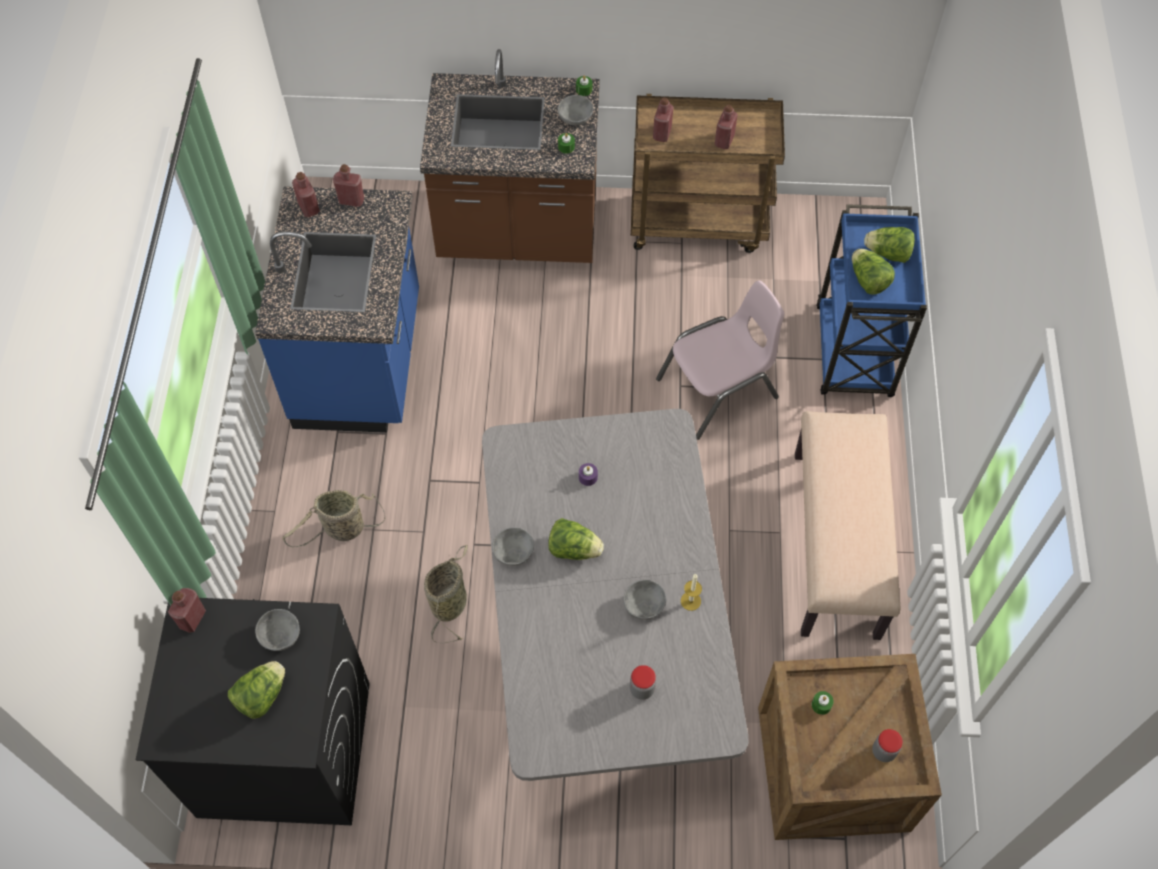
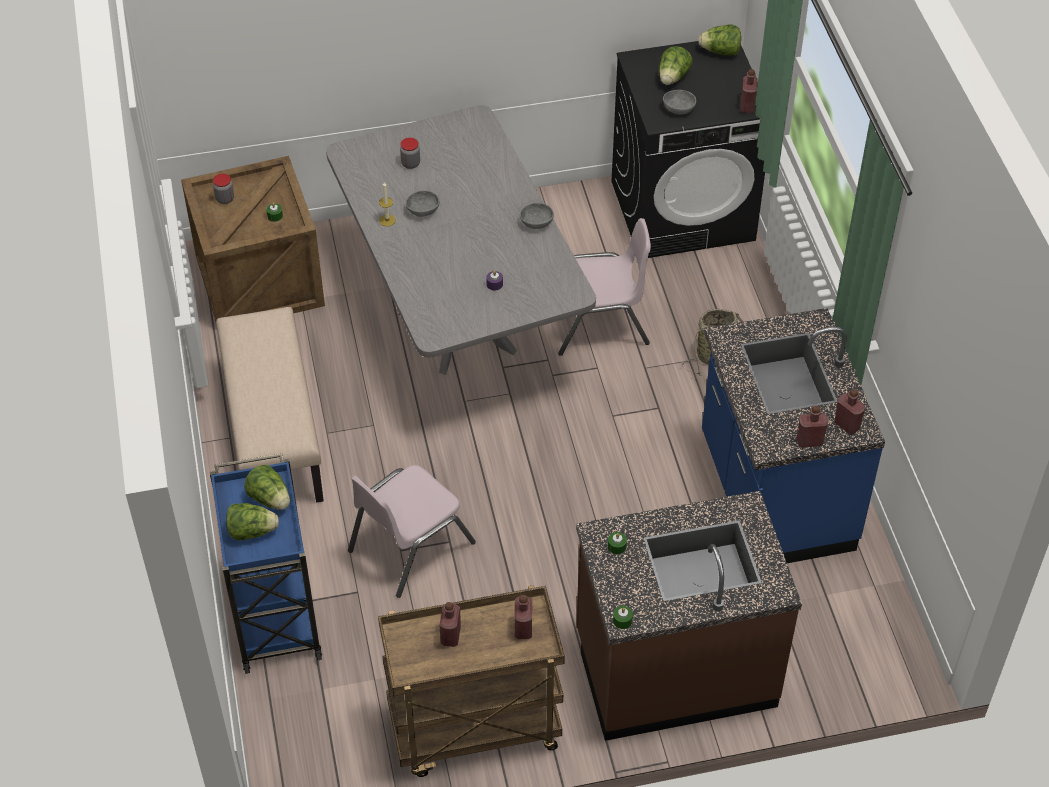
camera: 165 degrees right, 10 degrees down
(450, 602) = (599, 323): basket -> pink chair
(574, 549) = (489, 234): lettuce -> lettuce (720, 51)
(575, 118) = (619, 582): grey bowl -> none

